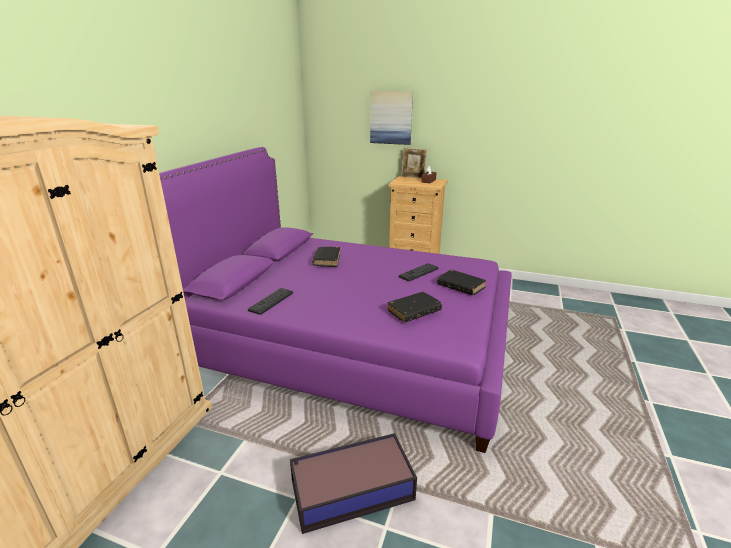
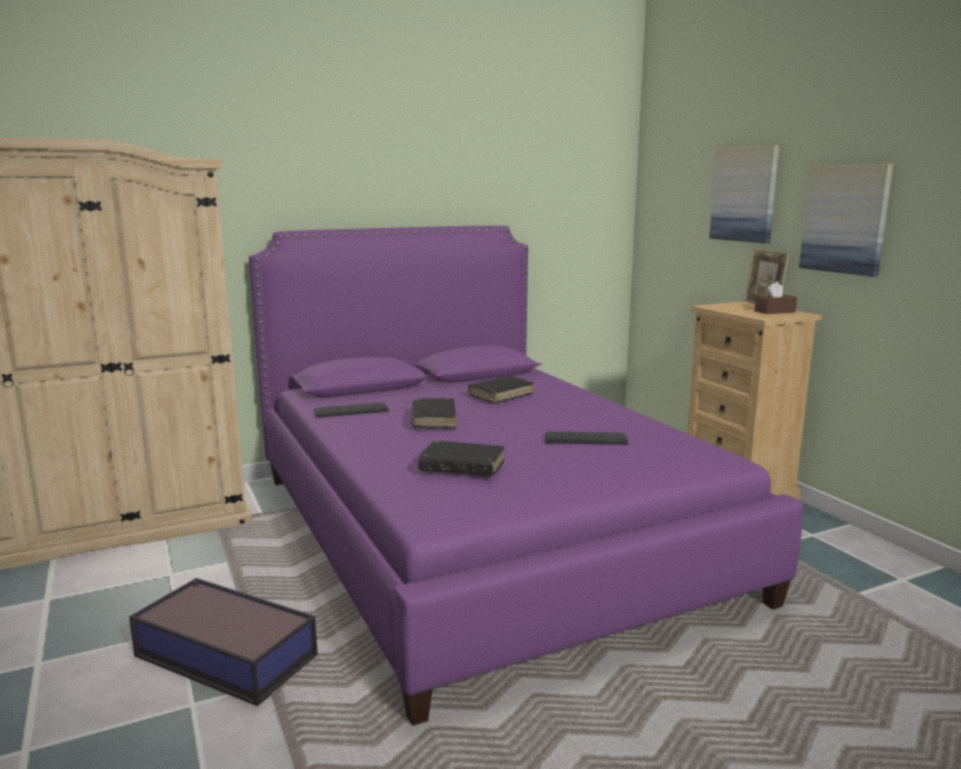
camera: 45 degrees right, 10 degrees down
(456, 131) = (845, 219): none -> picture
(460, 287) = (603, 471): black book -> black book (433, 420)

